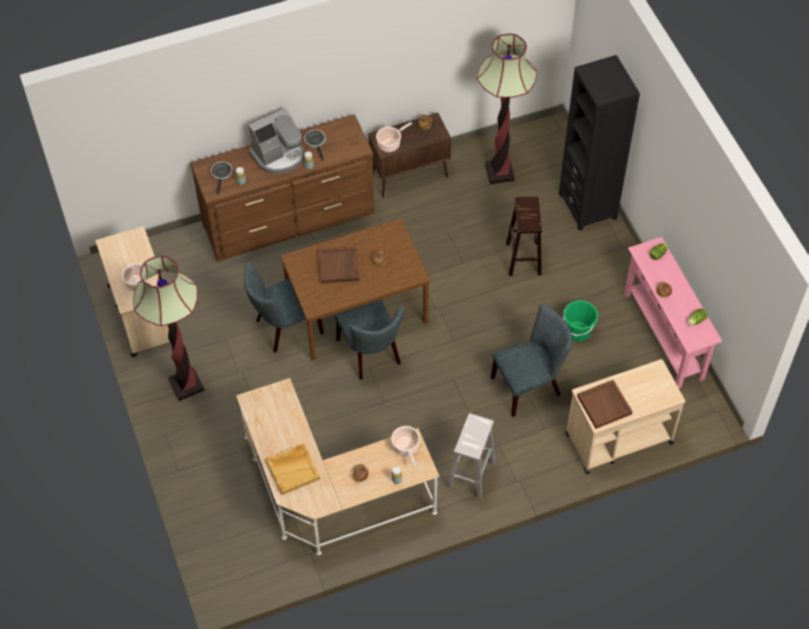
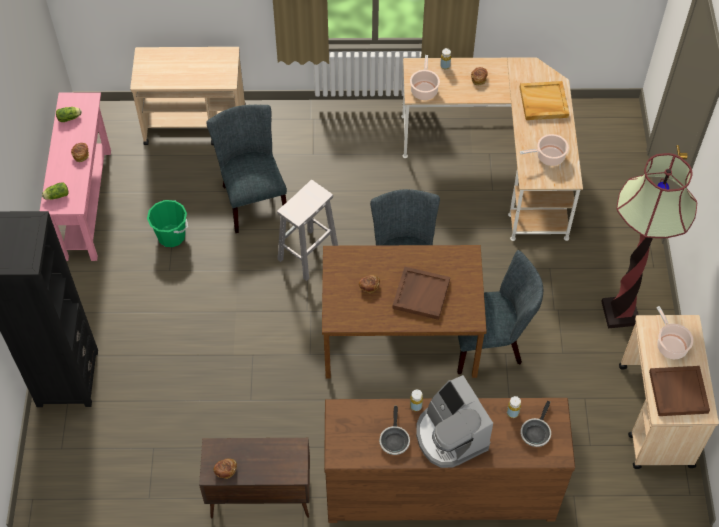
camera: 160 degrees left, 0 degrees up
(279, 155) = (450, 436): coffee machine -> coffee machine turned 105 degrees counterclockwise
(390, 144) = (285, 456): cooking pot -> cooking pot (548, 157)
(471, 474) = (353, 137): white stool -> white stool (307, 255)
(499, 172) = (145, 462): floor lamp -> none
(523, 258) = (181, 338): brown stool -> none
(530, 385) = (252, 198): grey chair -> grey chair turned 75 degrees clockwise
(604, 405) = (213, 65): brown tray -> brown tray (677, 392)

